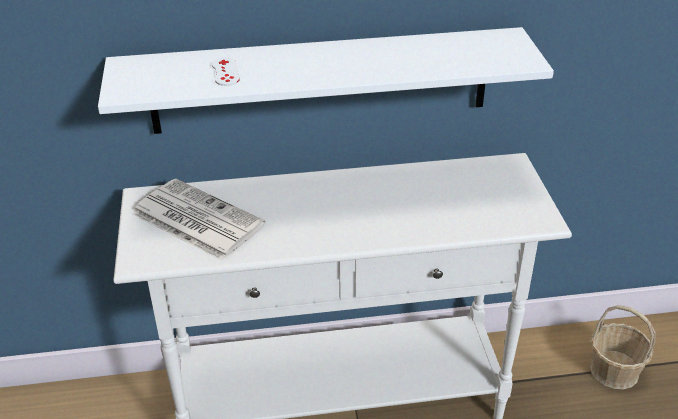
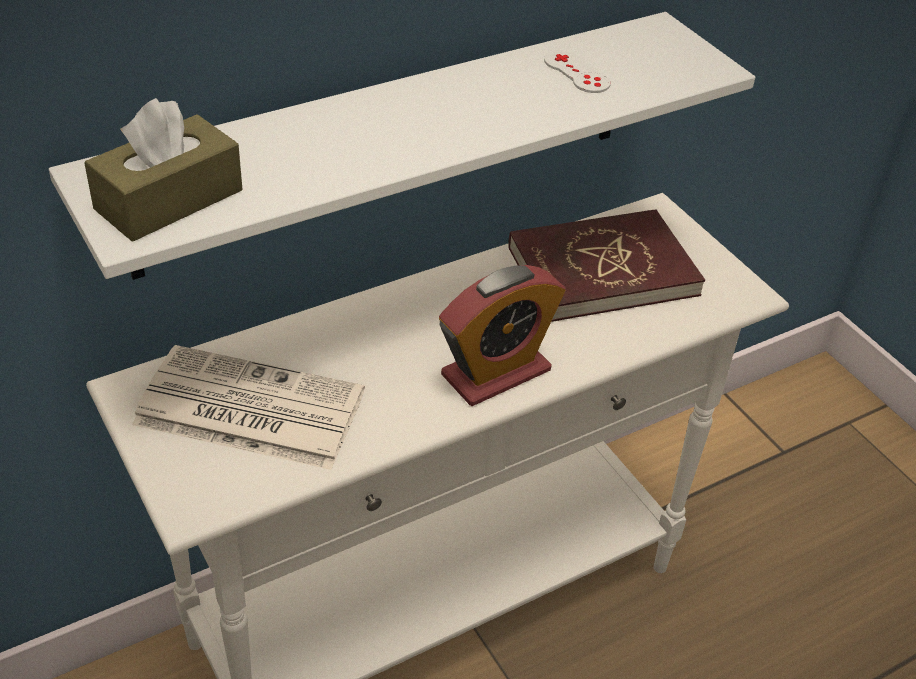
camera: 25 degrees left, 5 degrees up
(152, 81) = (169, 200): none -> brown tissue box
(225, 72) = (281, 161): white game controller -> white game controller (576, 72)
(349, 231) = (496, 373): none -> alarm clock
(453, 189) = (602, 270): none -> red book
(614, 370) = (771, 459): basket -> none

